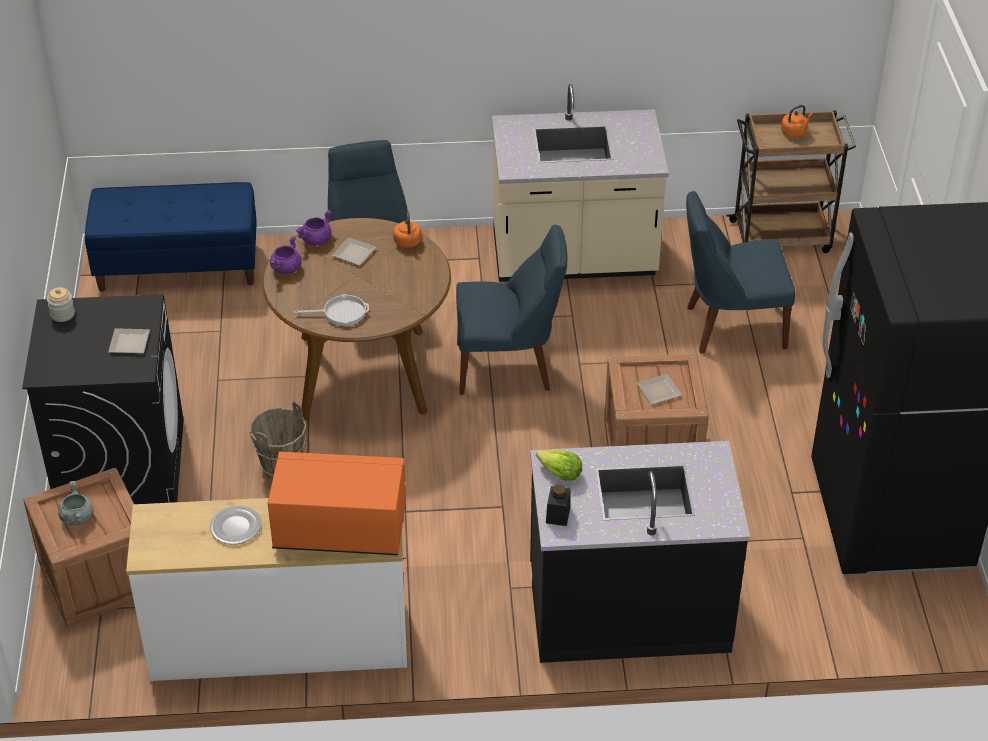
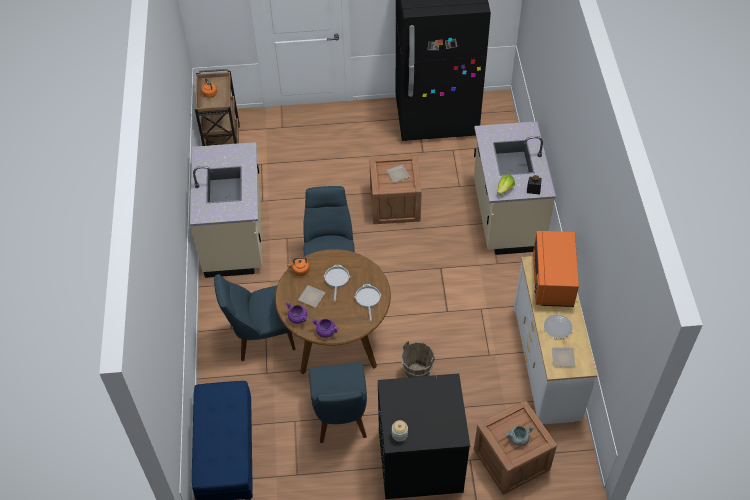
camera: 90 degrees left, 10 degrees up
(128, 344) = (426, 392): plate -> plate (564, 358)
(385, 279) = (336, 280): none -> frying pan
(628, 610) = (506, 216): black counter -> beige counter
(731, 327) = (299, 169): blue chair -> blue chair (340, 417)

